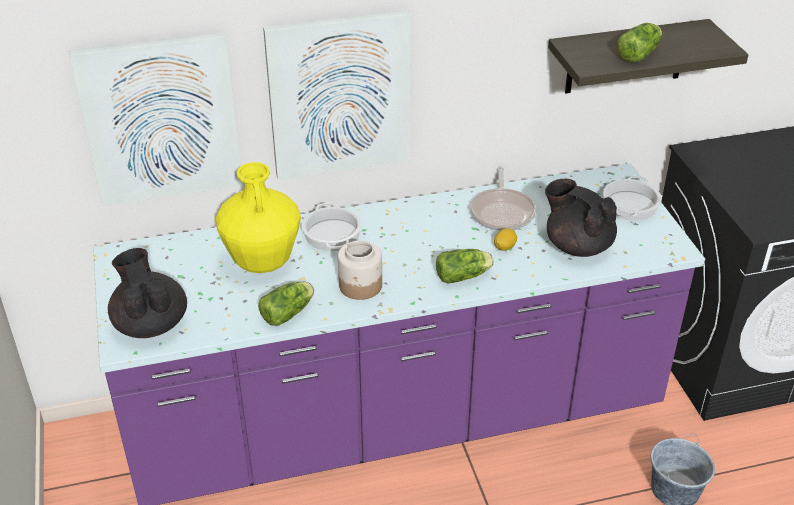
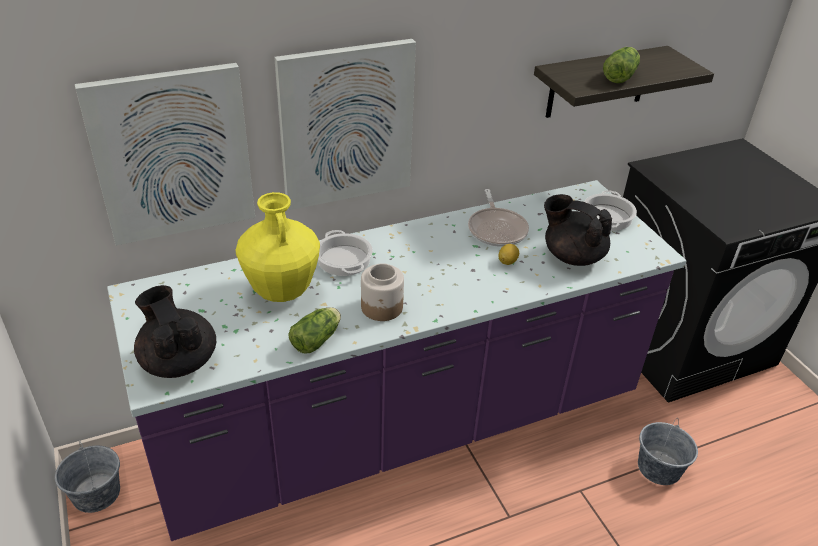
camera: 10 degrees left, 0 degrees up
(74, 457) = (96, 493): none -> grey bucket
(464, 276) = (477, 291): lettuce -> none

